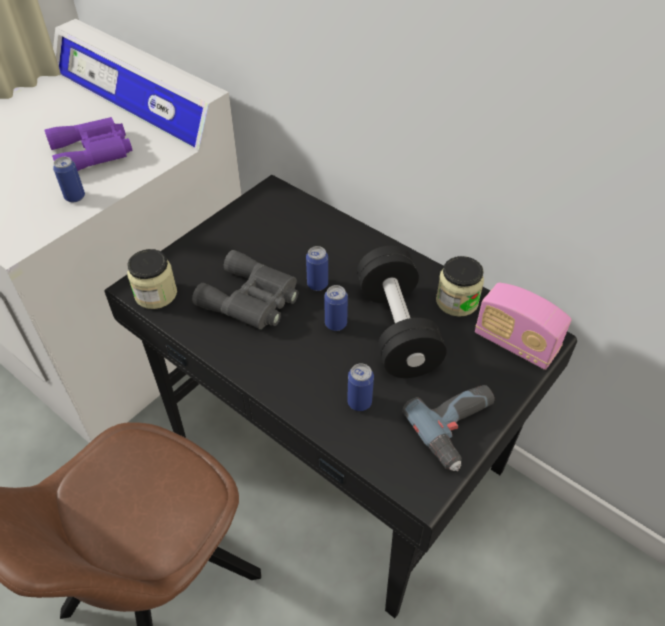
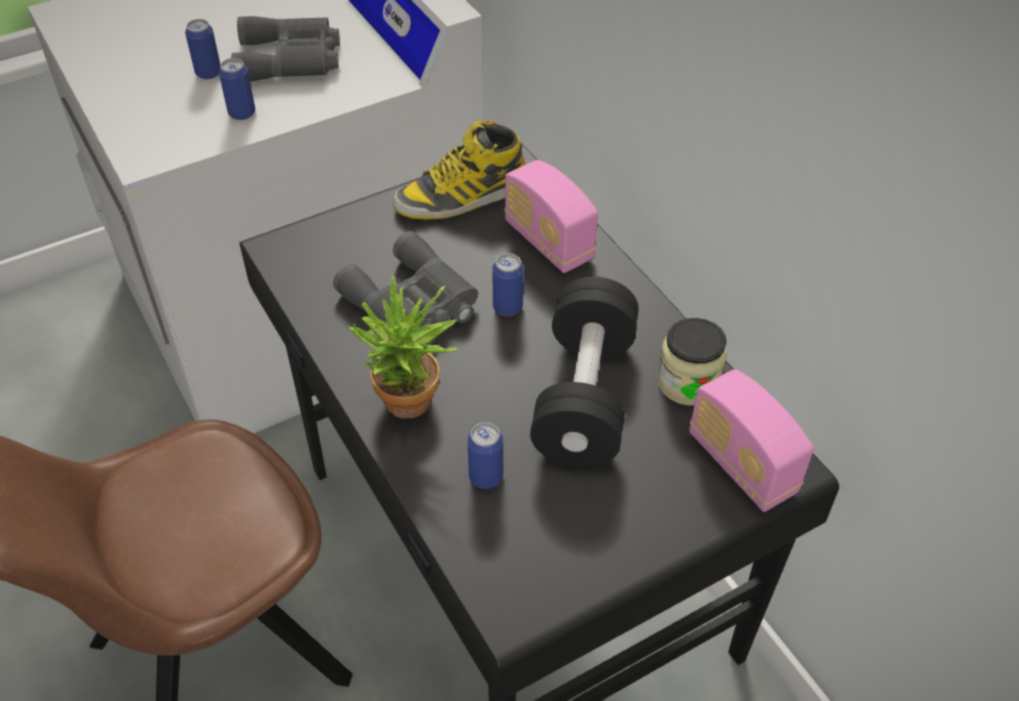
camera: 20 degrees right, 0 degrees up
(94, 152) = (291, 59): purple binoculars -> grey binoculars
(156, 294) = (297, 264): jar -> none
(250, 220) = (461, 197): none -> boot
(284, 371) = (409, 408): none -> potted plant
(323, 234) = (548, 242): none -> radio
(335, 324) = (506, 366): can -> can (208, 73)
(459, 429) = (601, 553): power drill -> none

